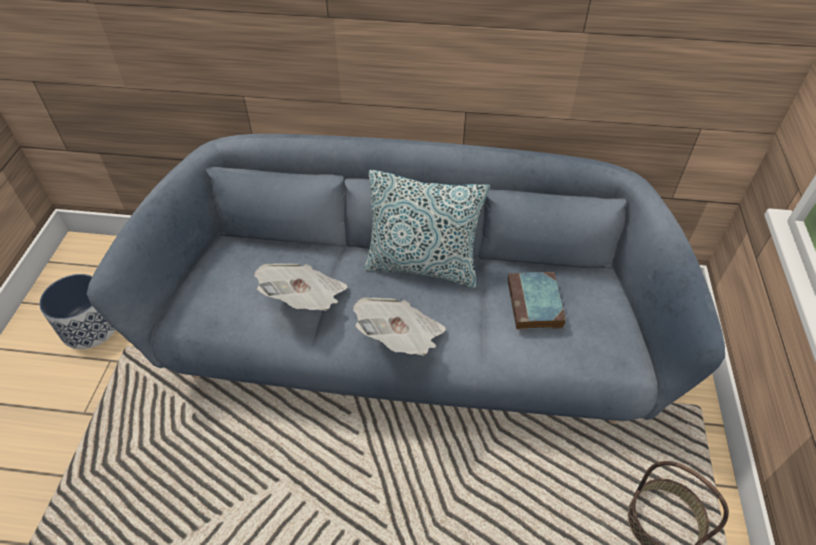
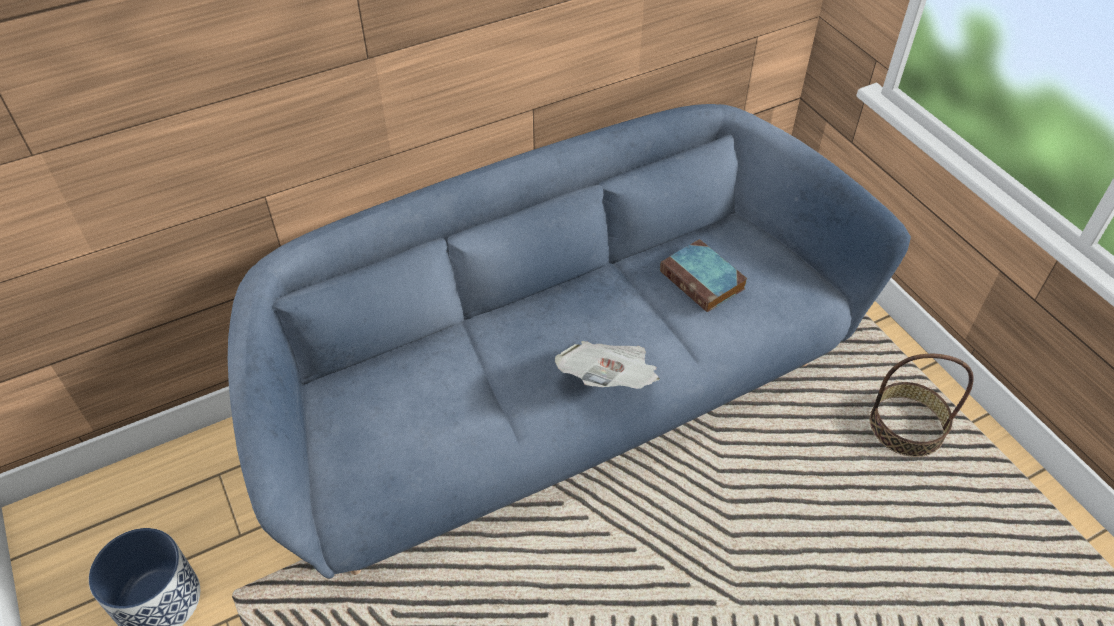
camera: 35 degrees left, 0 degrees up
(305, 299) = (478, 396): newspaper -> none
(422, 266) = (566, 299): pillow -> none

